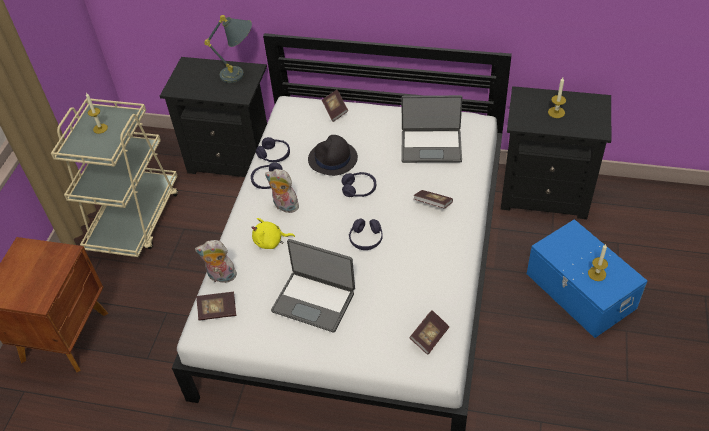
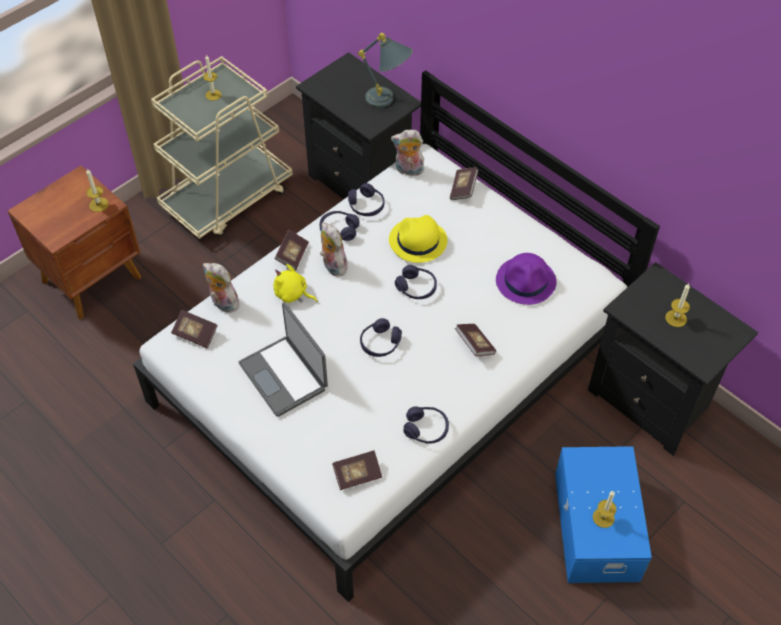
camera: 30 degrees right, 5 degrees up
(57, 257) = (98, 204): none -> candle
(247, 215) = (292, 255): none -> book
(285, 118) = (408, 170): none -> plush toy
(332, 159) = (417, 241): black hat -> yellow hat
(431, 146) = (526, 281): laptop -> purple hat
(449, 277) = (426, 429): none -> purple headphones

